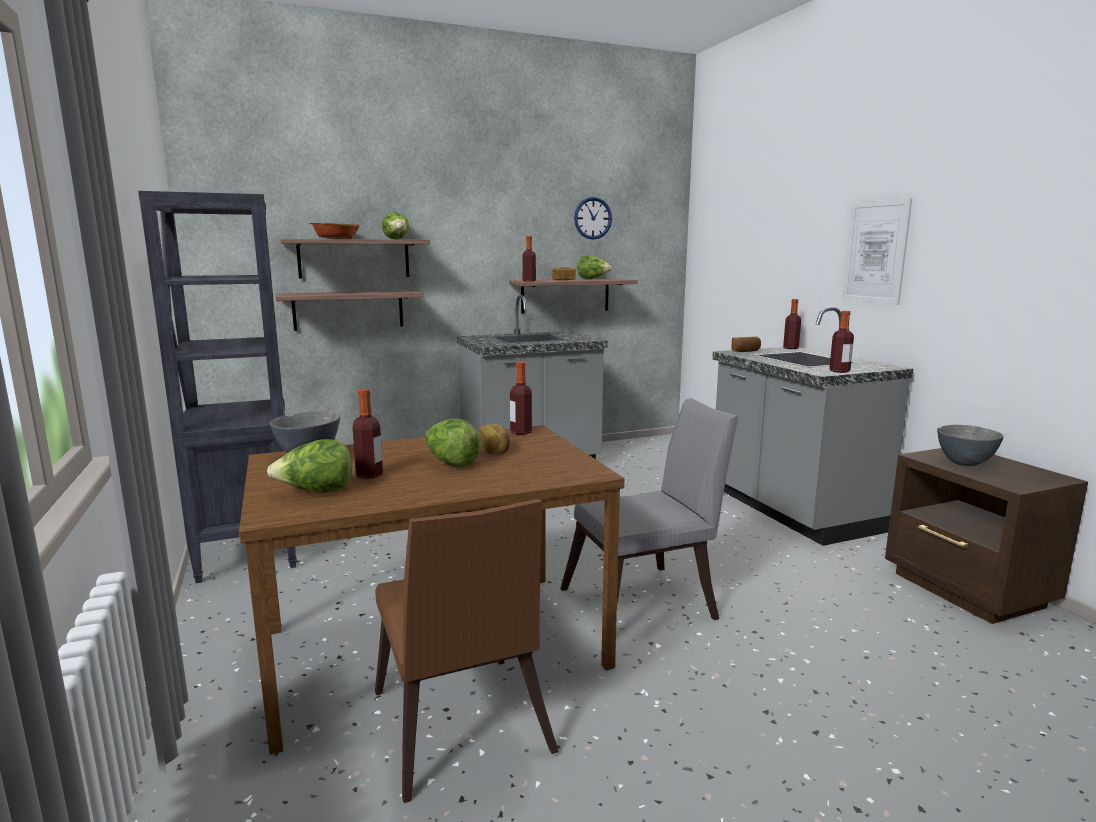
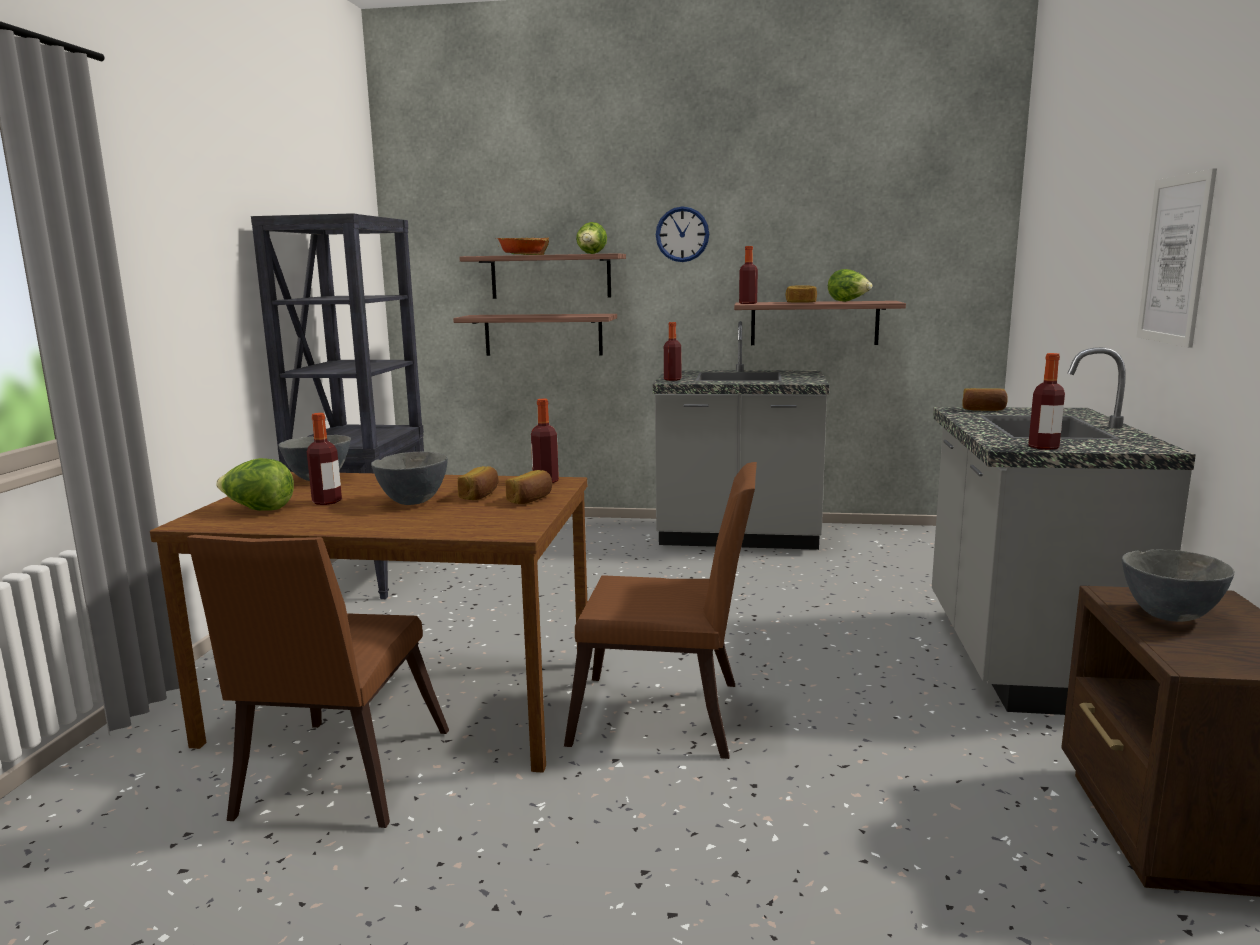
camera: 30 degrees right, 0 degrees up
(451, 463) = (412, 502): lettuce -> grey bowl
(544, 447) = (531, 499): none -> bread
(592, 218) = (858, 218): wall clock -> wall clock (682, 234)
(647, 603) = (668, 718): grey chair -> brown chair
(790, 348) = (1072, 410): bottle -> bottle (672, 379)

